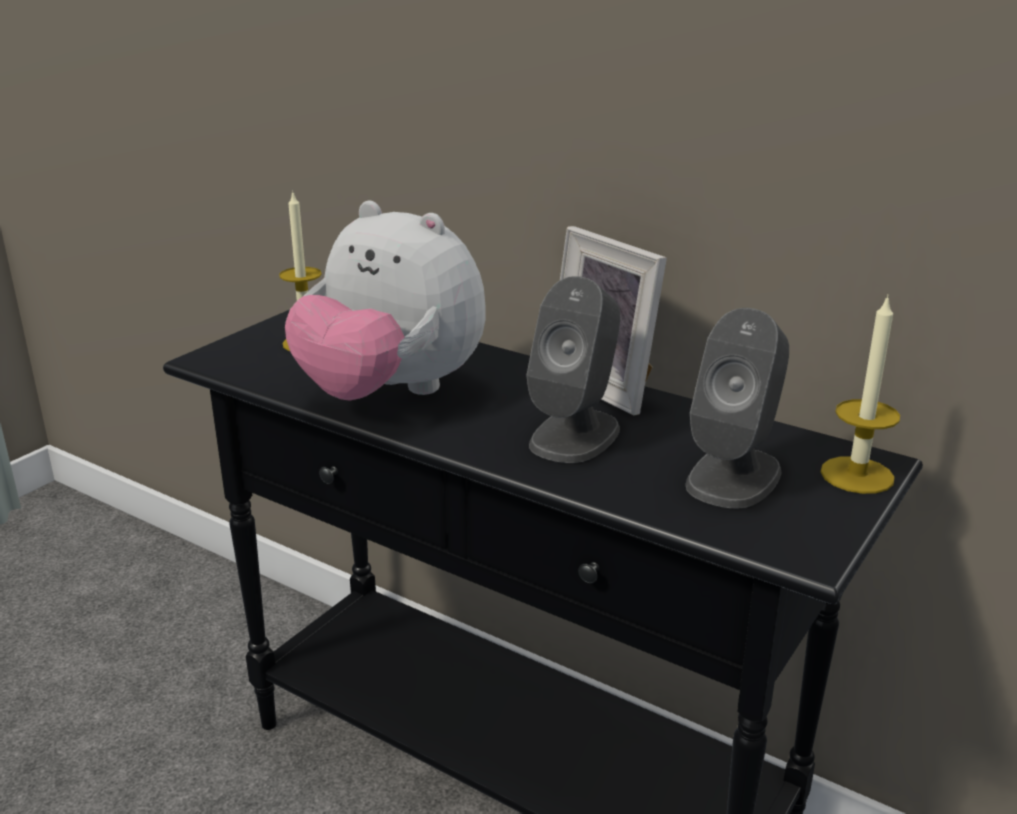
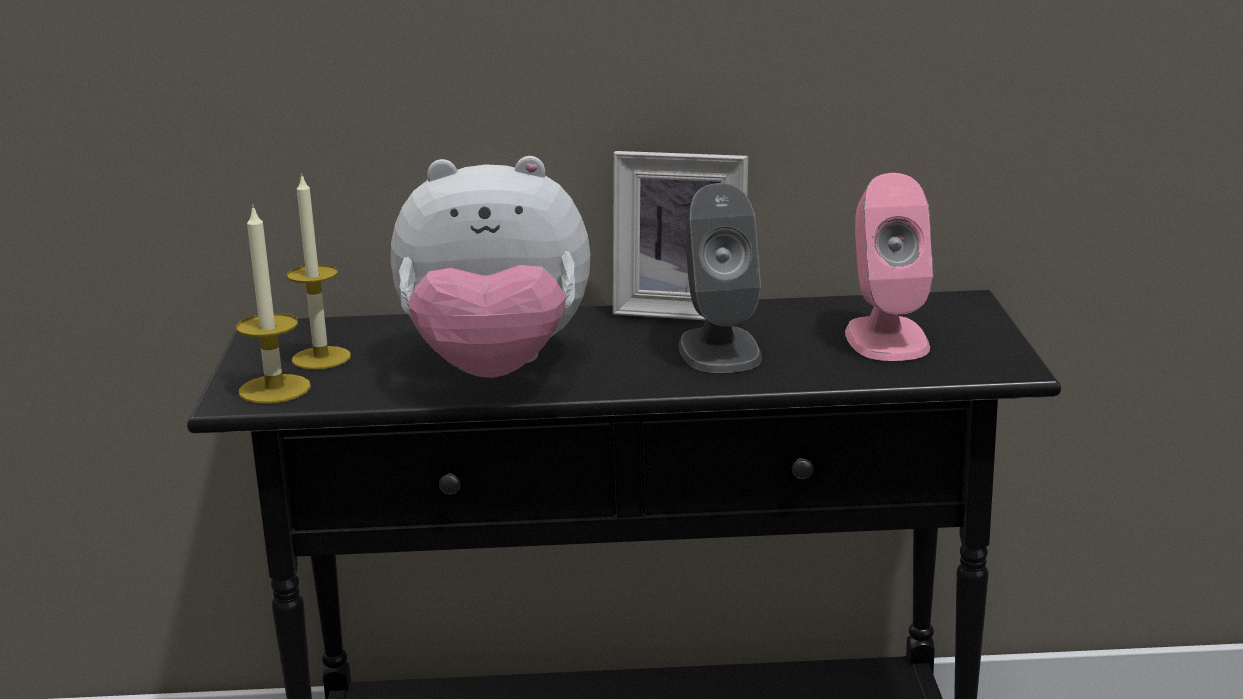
camera: 35 degrees left, 5 degrees down
(734, 476) = (886, 339): grey speaker -> pink speaker
(857, 475) = (967, 311): candle -> candle (274, 389)

